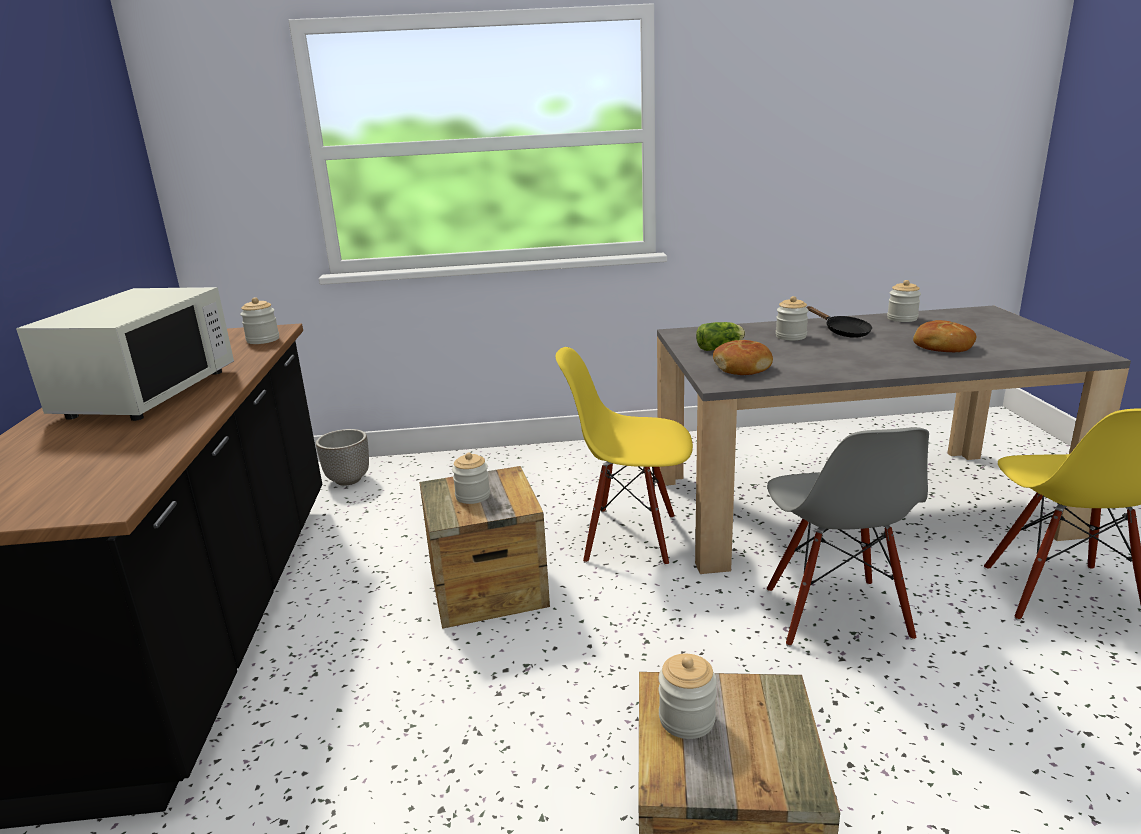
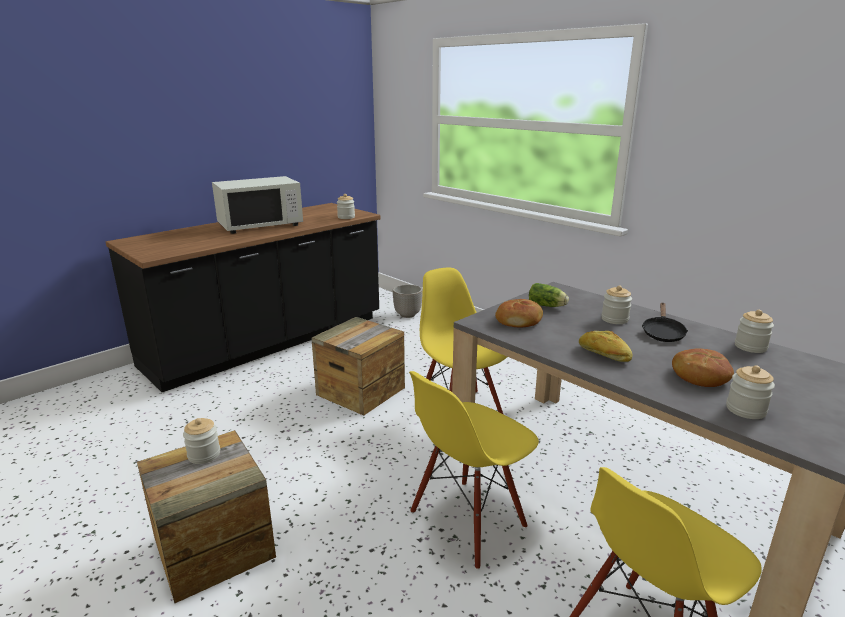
camera: 50 degrees right, 0 degrees up
(473, 496) = (356, 333): jar -> jar (745, 410)
(835, 614) = (468, 521): grey chair -> yellow chair
(866, 361) = (603, 354): none -> bread

